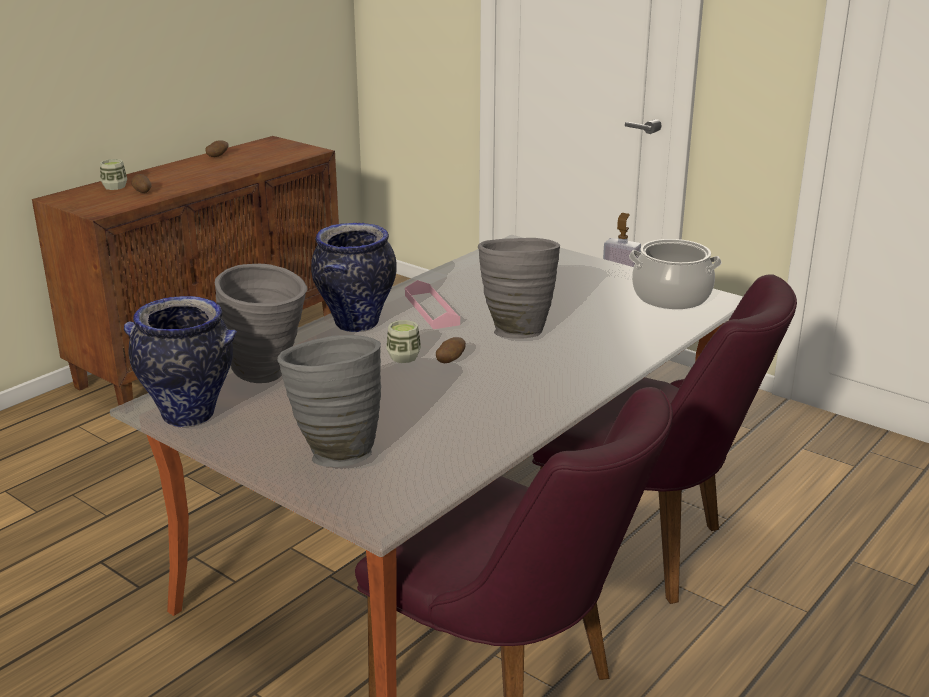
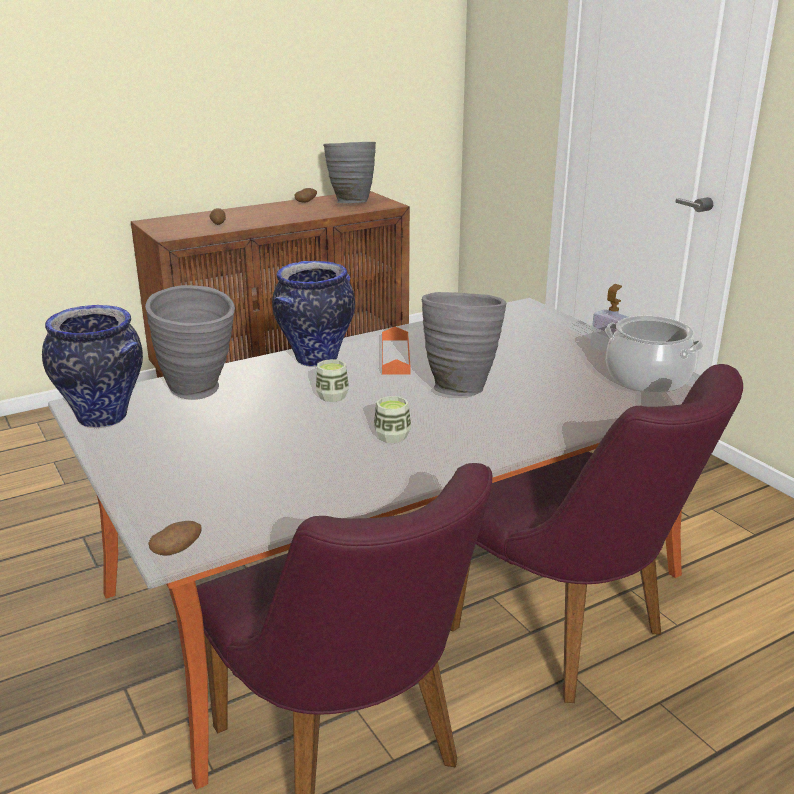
camera: 20 degrees right, 0 degrees up
(115, 187) = (201, 218): cup -> cup (392, 436)
(334, 452) = (192, 475): grey vase -> grey vase (350, 202)
(431, 310) = (395, 356): pink tray -> orange tray
(450, 361) = (372, 406): potato -> potato (177, 551)

